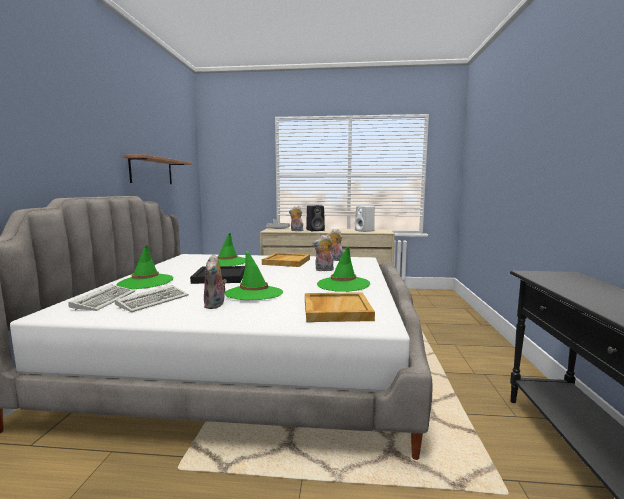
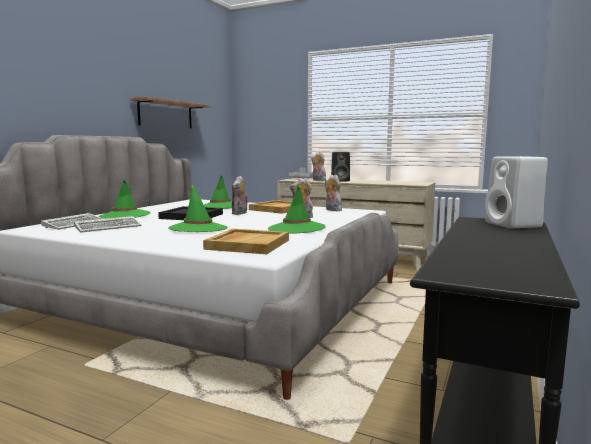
camera: 20 degrees right, 0 degrees up
(215, 305) = (151, 233): plush toy -> plush toy (240, 213)
(365, 231) = (397, 182): white speaker -> white speaker (514, 225)

